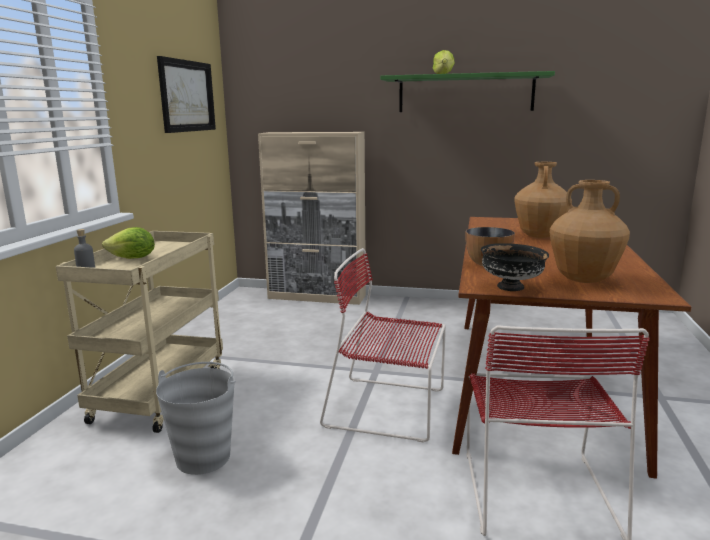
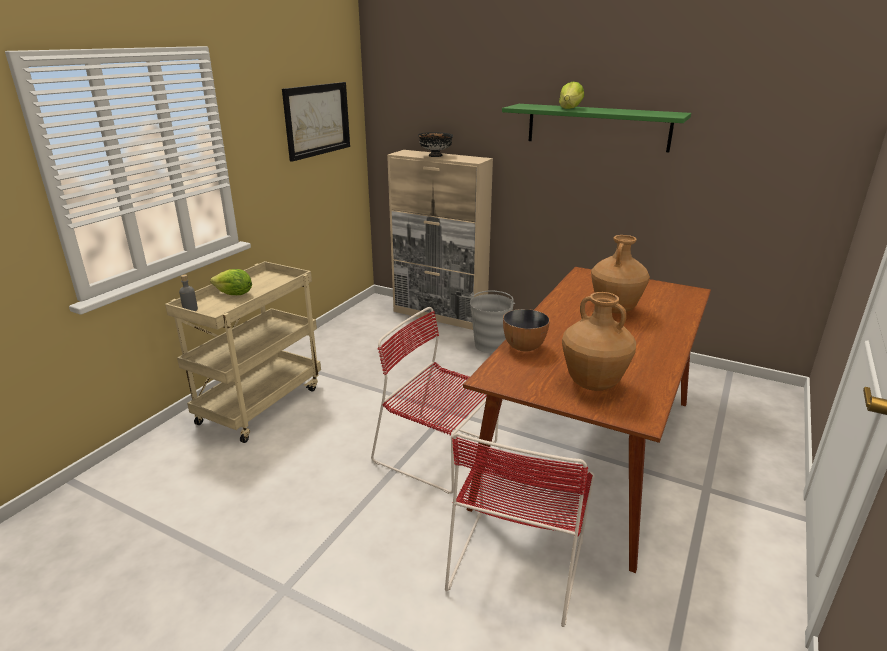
camera: 15 degrees right, 10 degrees up
(204, 457) = (268, 473): grey bucket -> grey bucket (490, 345)
(512, 287) = (516, 384): black bowl -> black bowl (436, 156)

